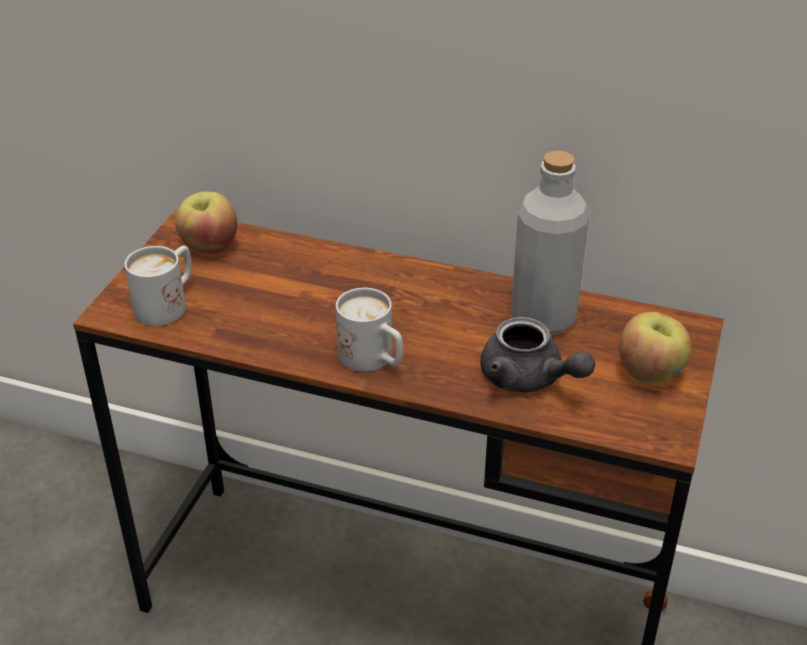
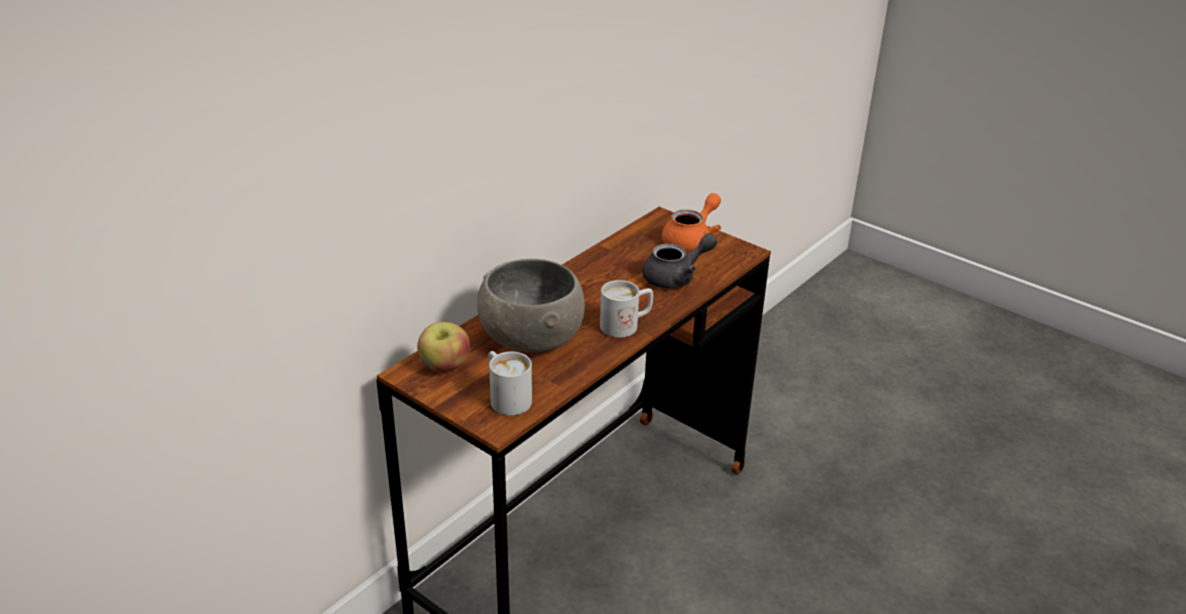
camera: 70 degrees left, 5 degrees down
(299, 290) = (531, 338): none -> grey bowl
(543, 318) = (623, 258): grey bottle -> none
(650, 372) = (692, 240): apple -> orange teapot

